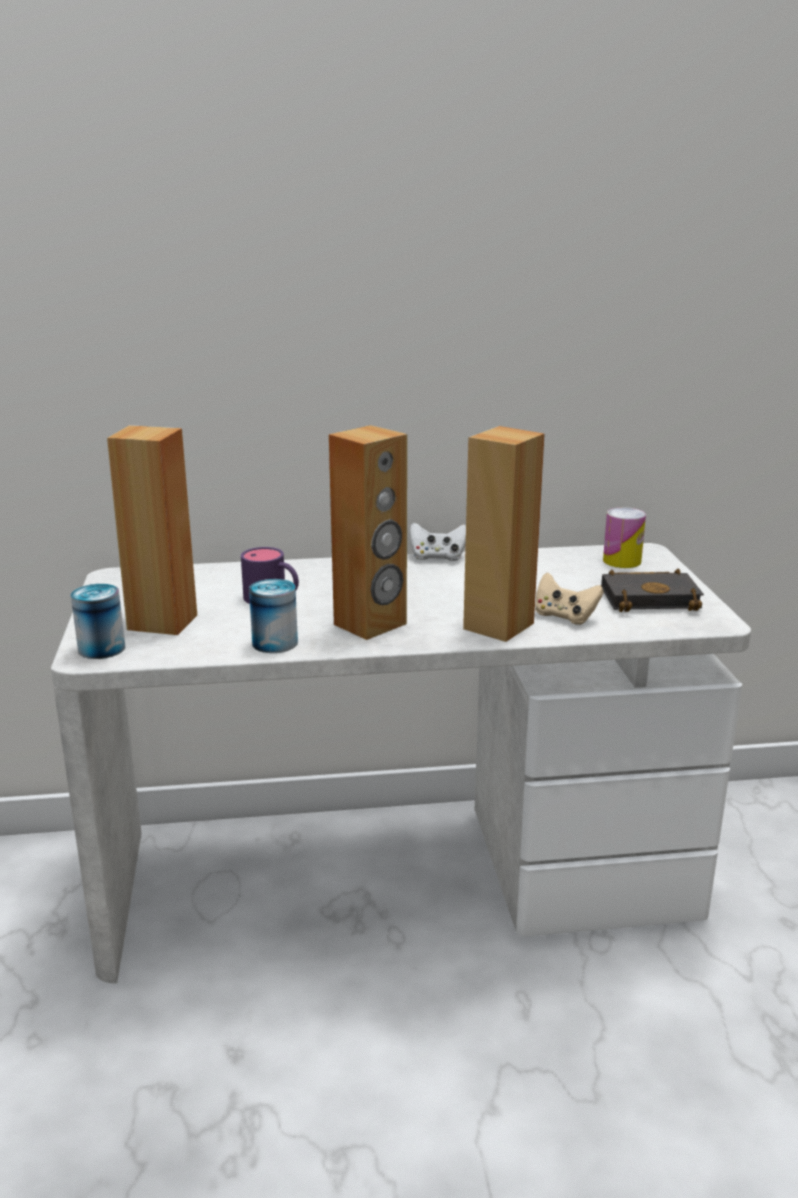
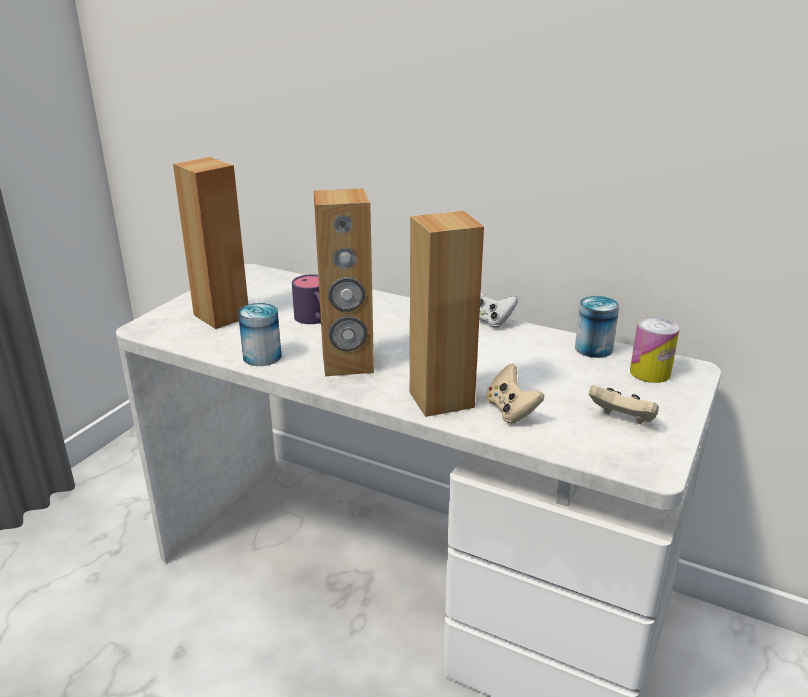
camera: 35 degrees right, 5 degrees up
(101, 648) = (159, 324): can -> can (593, 348)
(651, 598) = (622, 420): black book -> beige game controller

